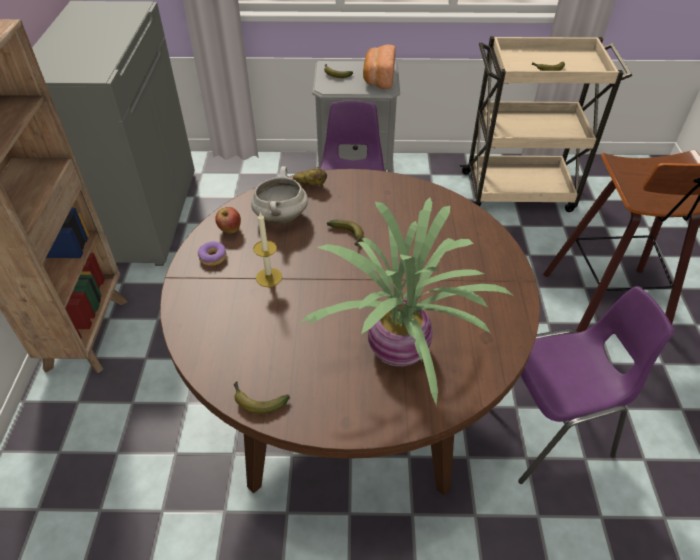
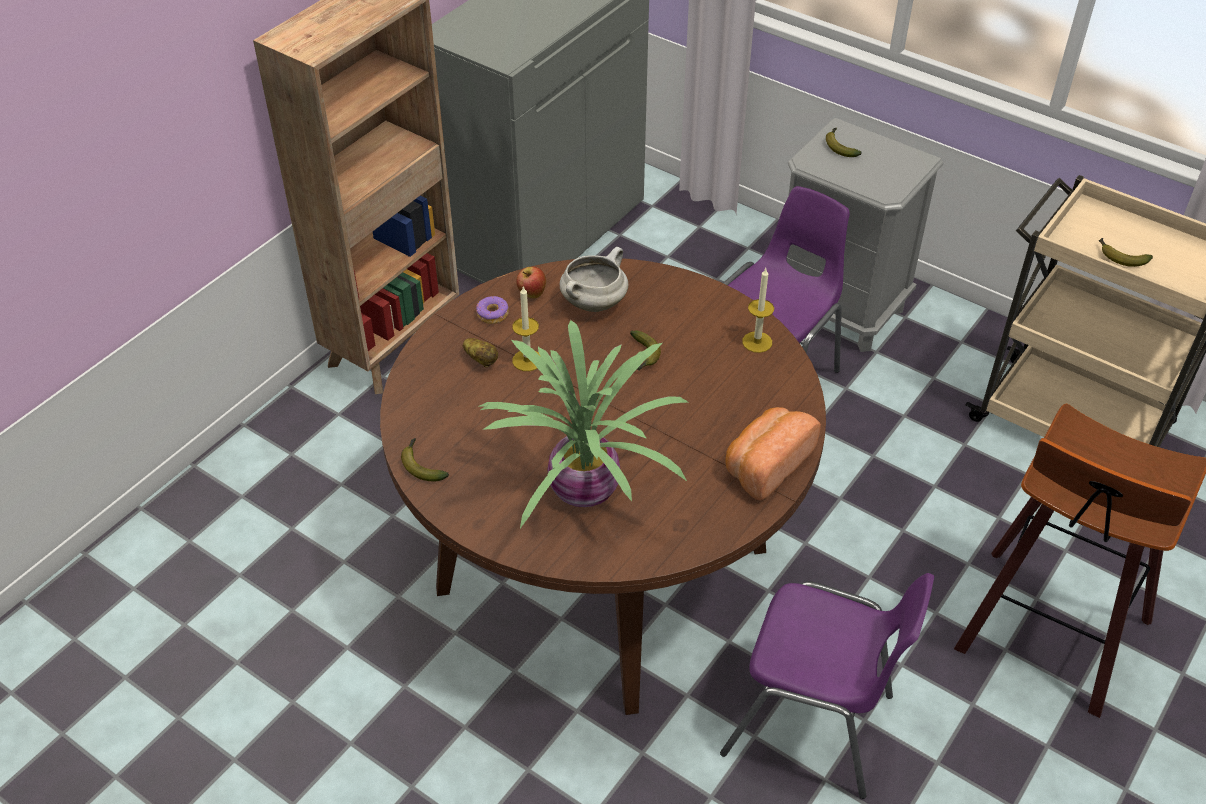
camera: 35 degrees right, 0 degrees up
(310, 185) = (657, 281): potato -> potato (481, 360)
(378, 78) = (891, 175): bread -> bread (766, 465)
(410, 194) = (757, 342): none -> candle

